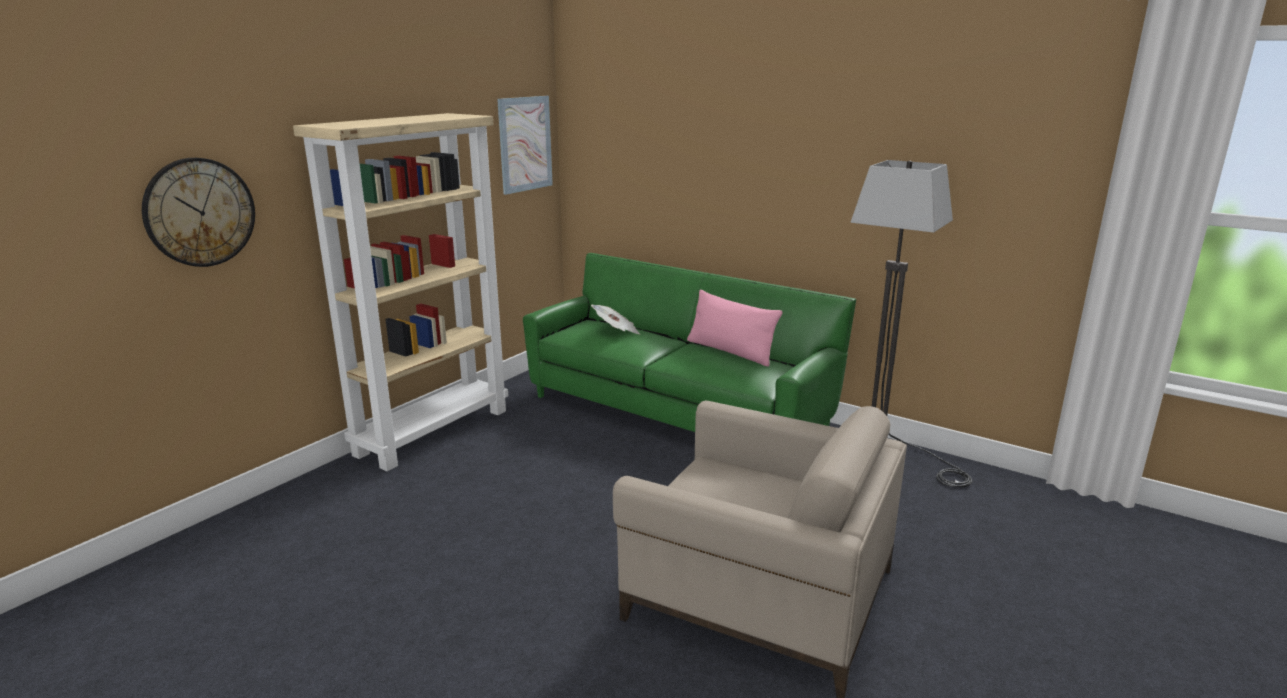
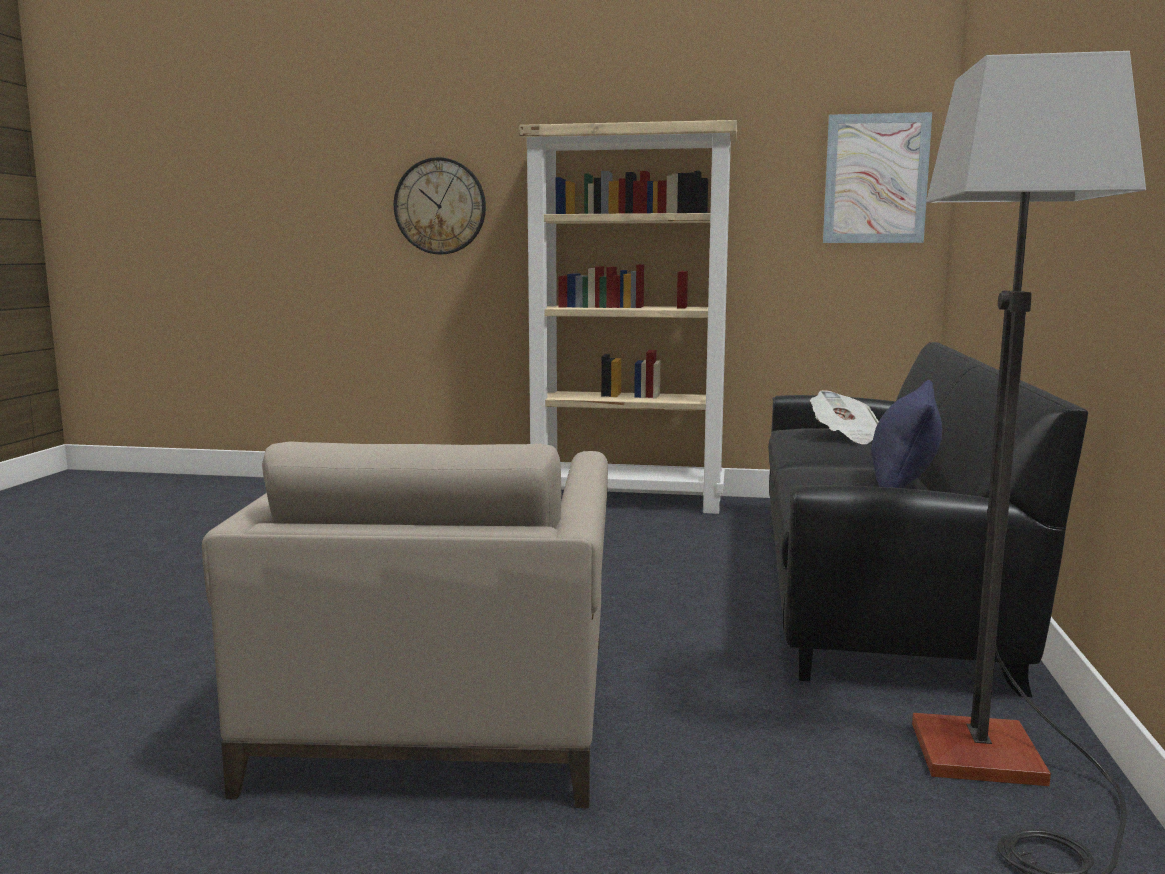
camera: 65 degrees right, 10 degrees down
(677, 412) = (873, 585): green sofa -> black sofa
(730, 351) = (903, 482): pink pillow -> blue pillow

